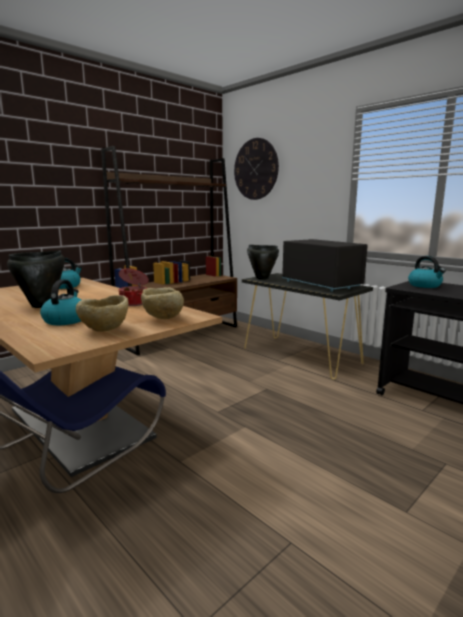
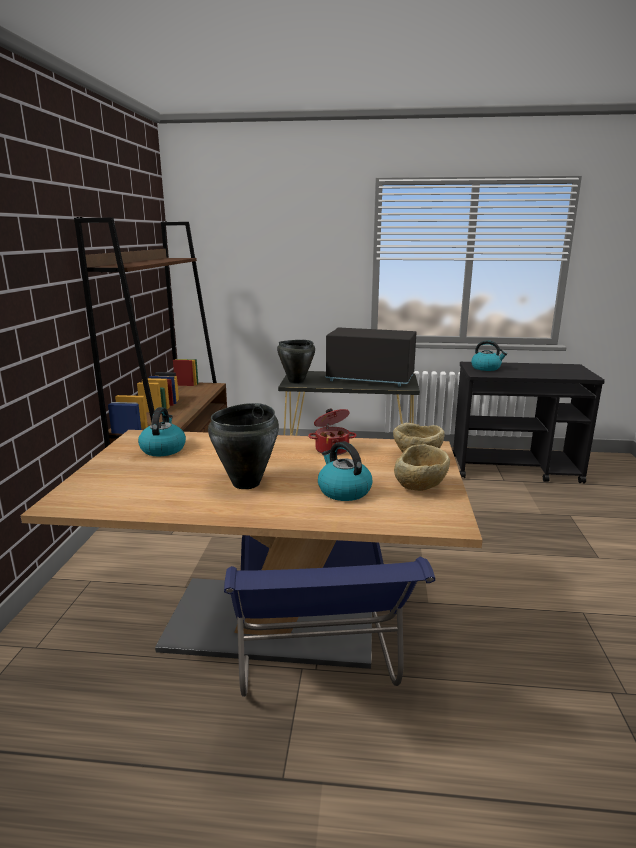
camera: 40 degrees left, 5 degrees up
(256, 169) = (231, 237): wall clock -> none

